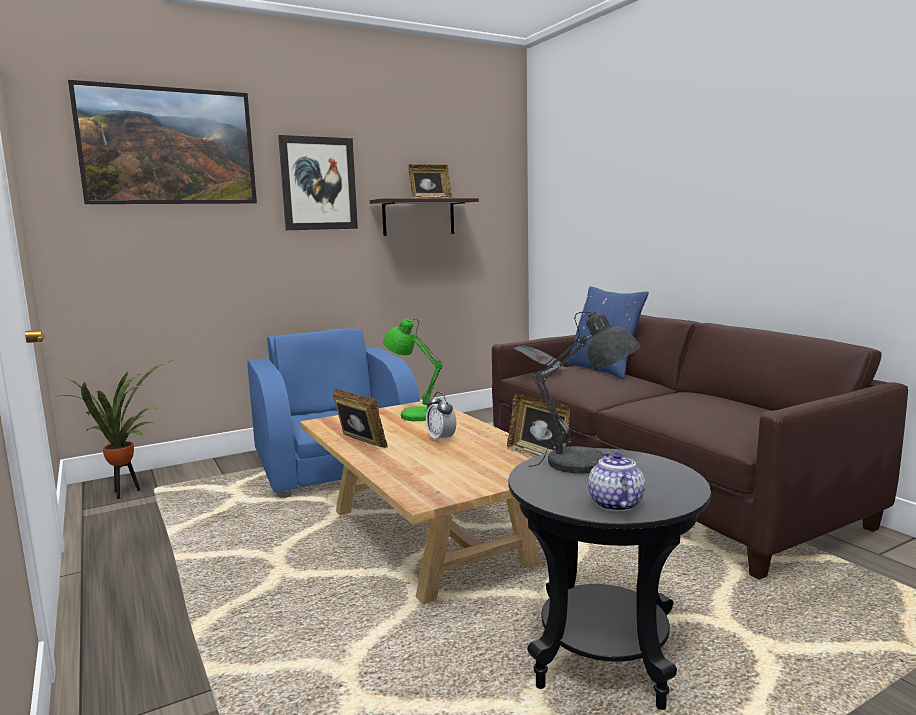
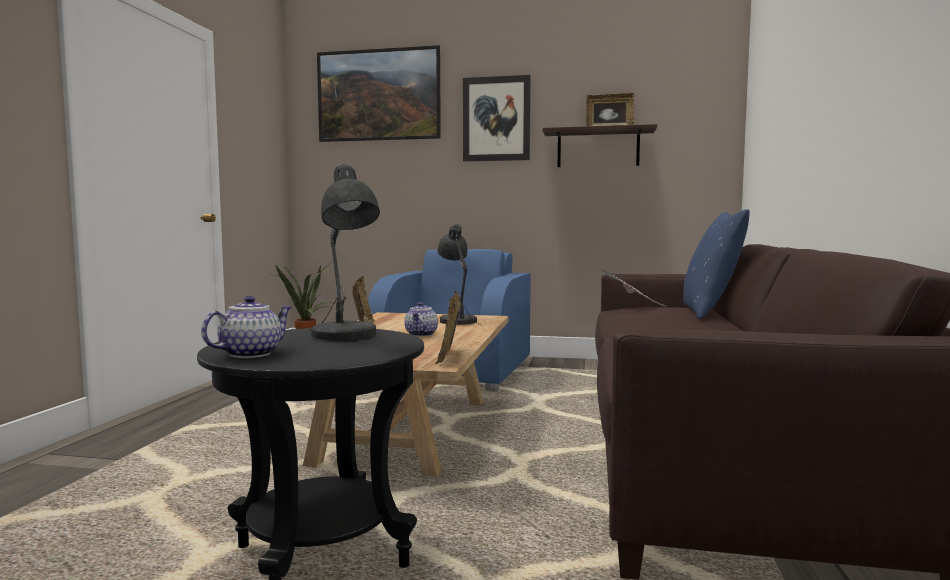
camera: 40 degrees right, 5 degrees down
(415, 415) = (457, 321): green table lamp -> grey table lamp
(441, 439) = (421, 334): alarm clock -> teapot

